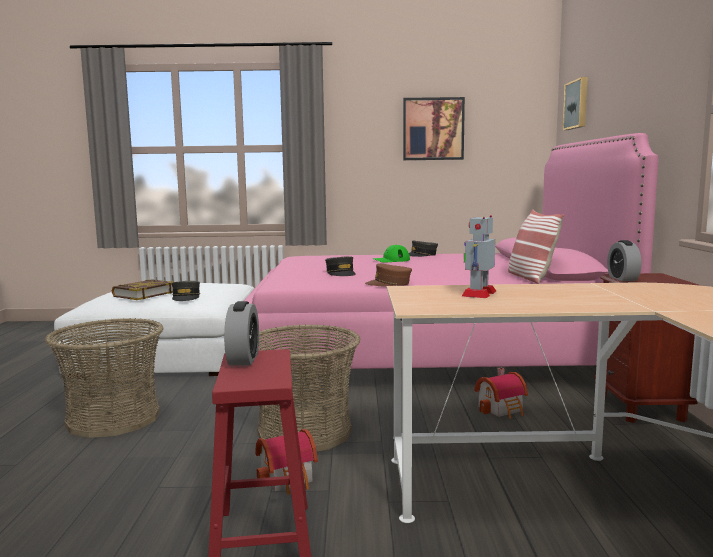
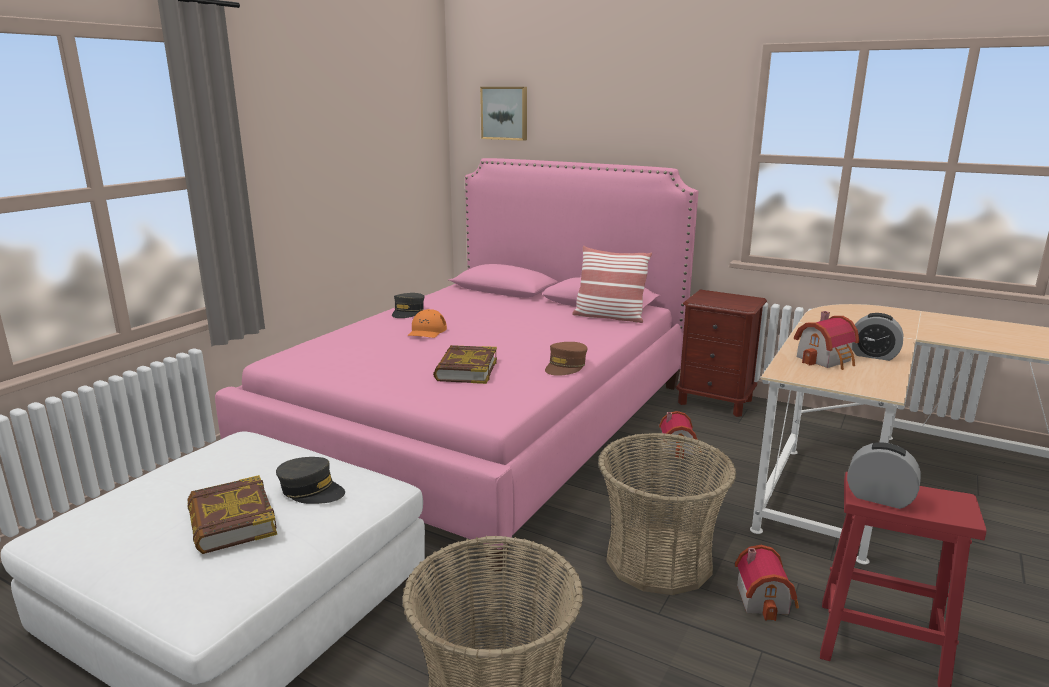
camera: 60 degrees left, 10 degrees up
(341, 273) = (466, 370): grey cap -> book
(391, 260) = (427, 331): green cap -> orange cap
(433, 129) = (352, 138): picture -> none
(479, 293) = (827, 359): toy robot -> toy house
(622, 278) = (714, 304): alarm clock -> alarm clock (873, 355)

